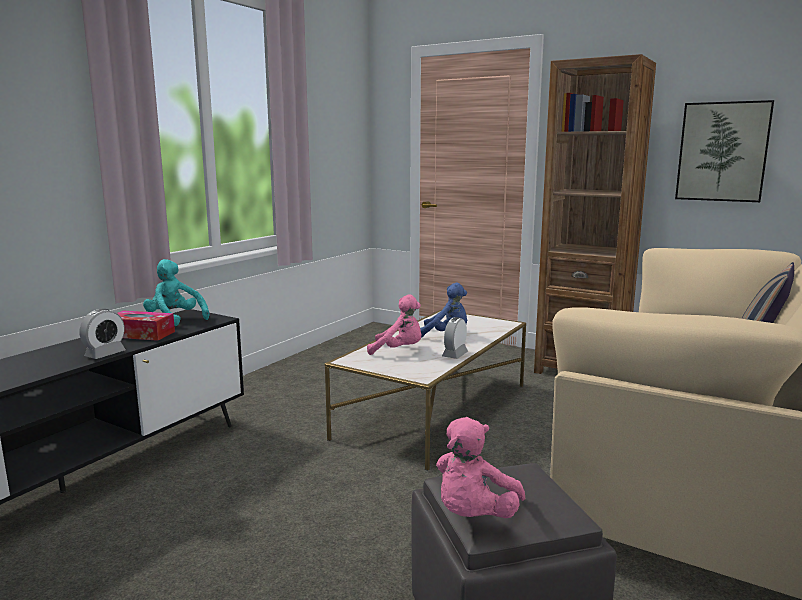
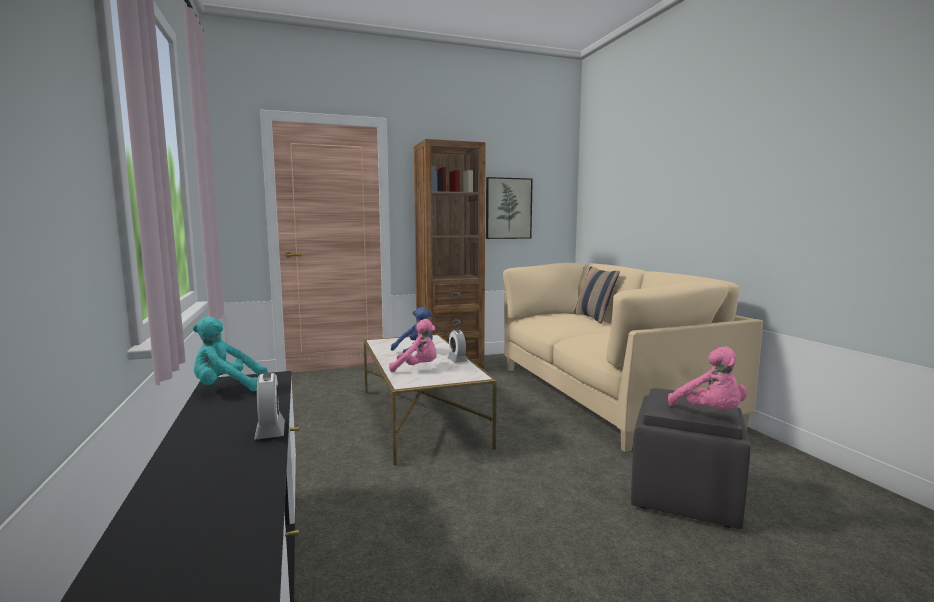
camera: 50 degrees left, 5 degrees down
(141, 334) = (239, 407): tissue box -> none
(399, 350) = (417, 368): pink plush toy -> pink plush toy turned 45 degrees clockwise

